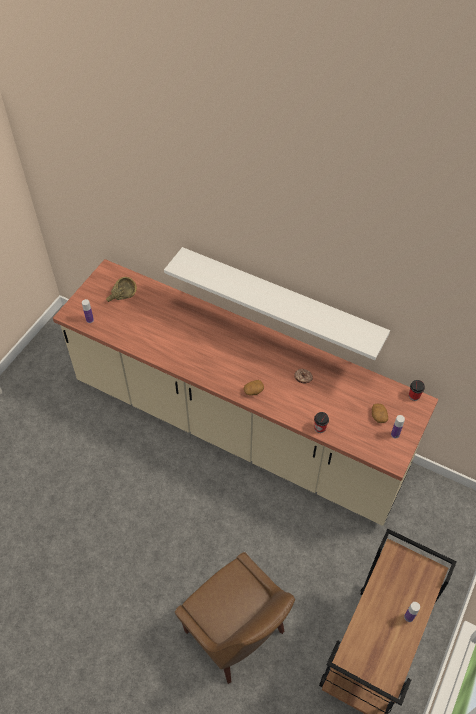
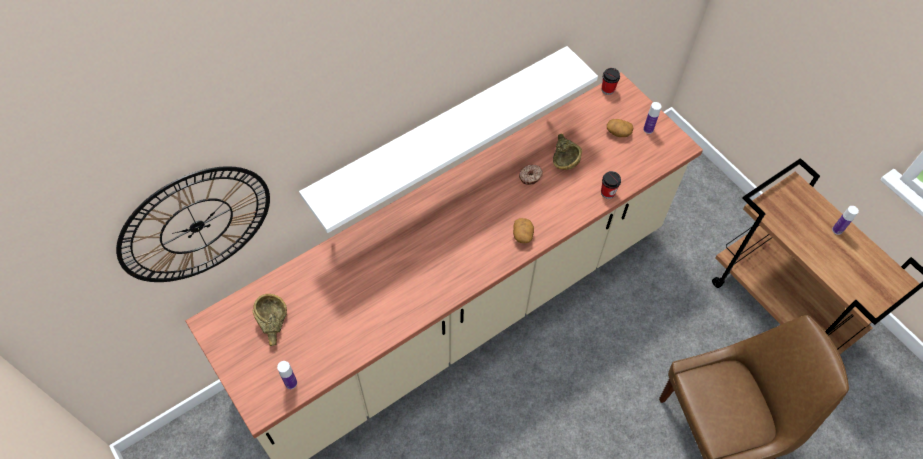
camera: 65 degrees left, 5 degrees up
(124, 210) = (196, 226): none -> wall clock
(333, 390) = (563, 156): none -> brown bowl

